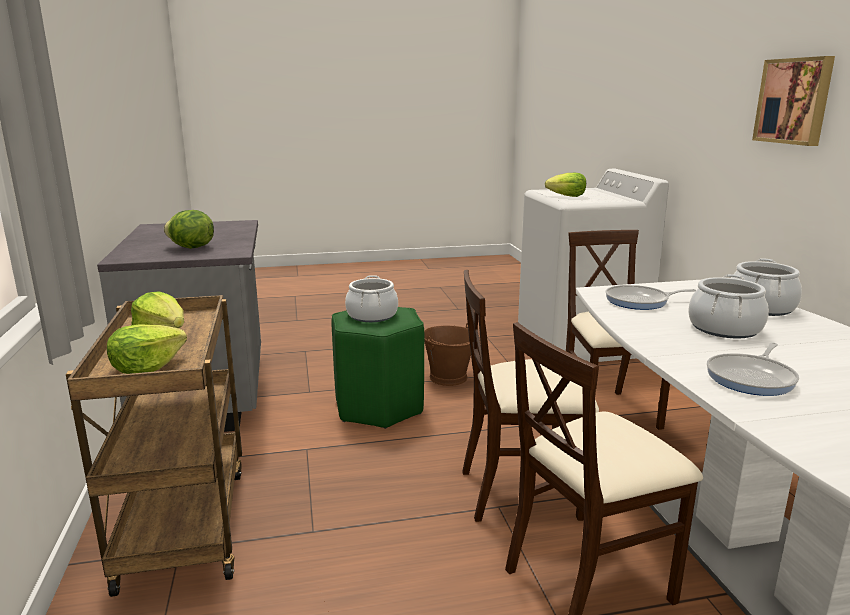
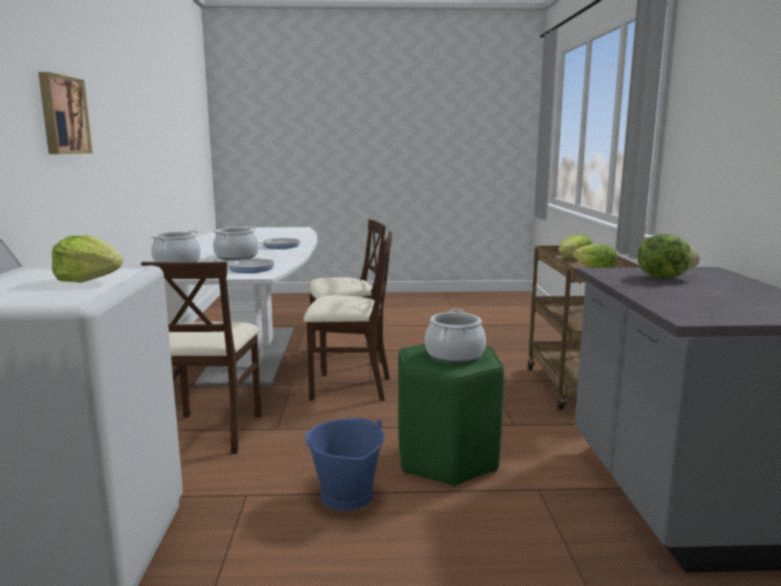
camera: 170 degrees left, 5 degrees down
(449, 377) = (346, 495): brown bucket -> blue bucket

